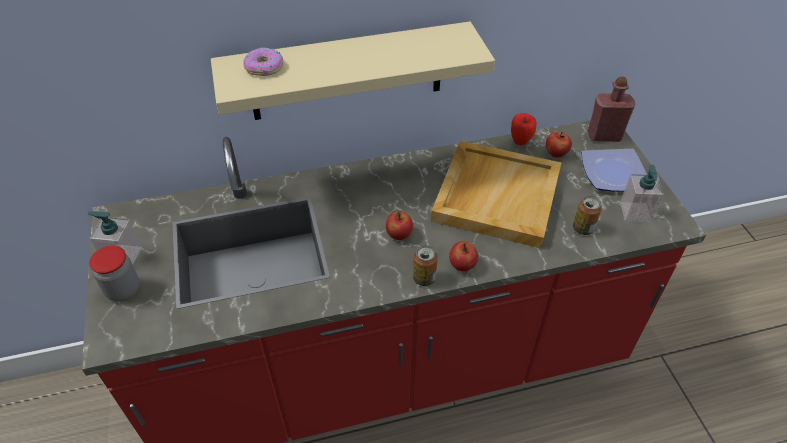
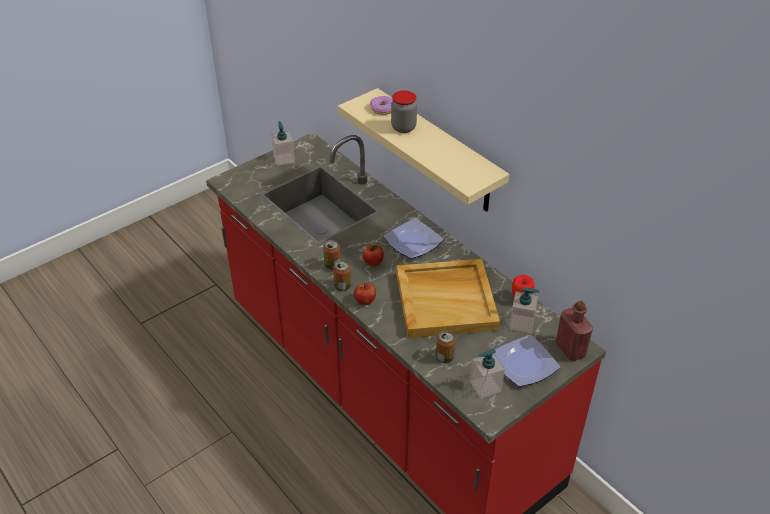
camera: 65 degrees right, 5 degrees down
(123, 290) = (261, 170): jar -> jar (403, 127)
(380, 275) = (332, 265): none -> can
(383, 187) = (413, 241): none -> plate
(556, 153) = (522, 323): apple -> soap dispenser

